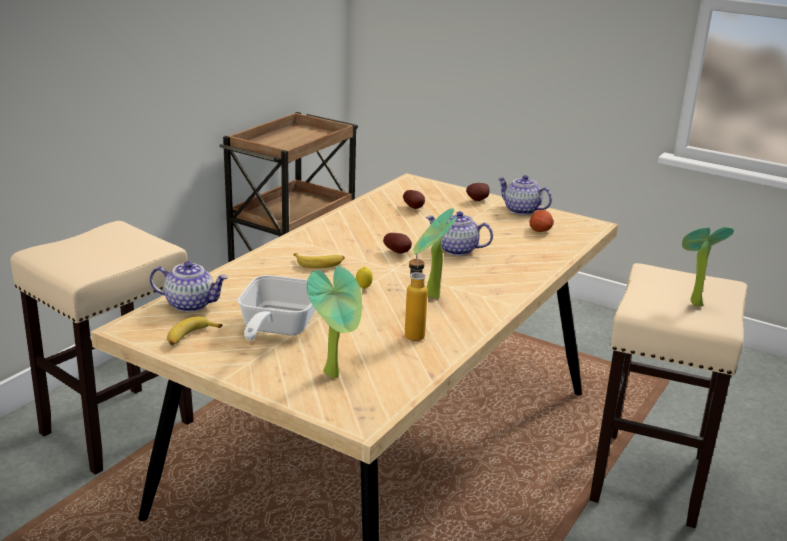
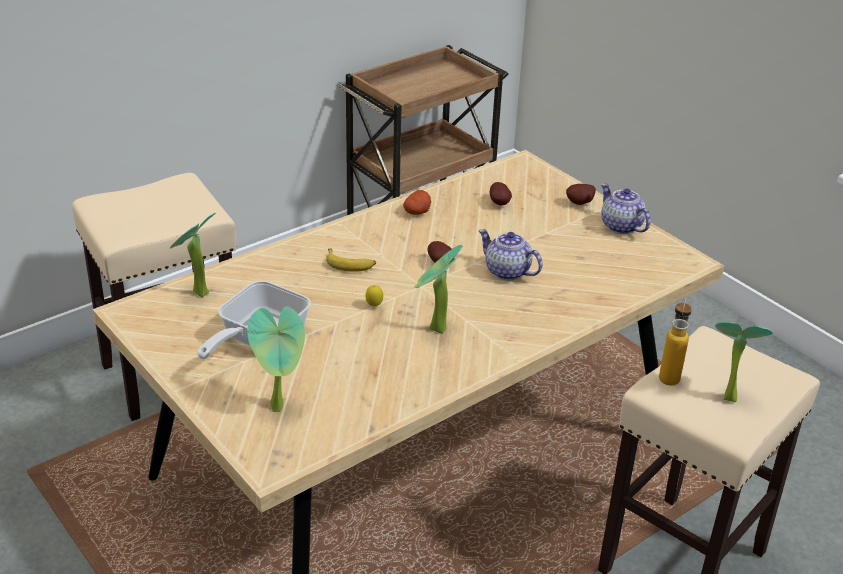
camera: 20 degrees right, 10 degrees up
(190, 337) = (174, 334): banana -> none
(191, 304) = (197, 294): teapot -> potted plant
(414, 332) = (388, 372): bottle -> bottle (670, 374)
(540, 230) = (622, 259): potato -> potato (417, 212)

